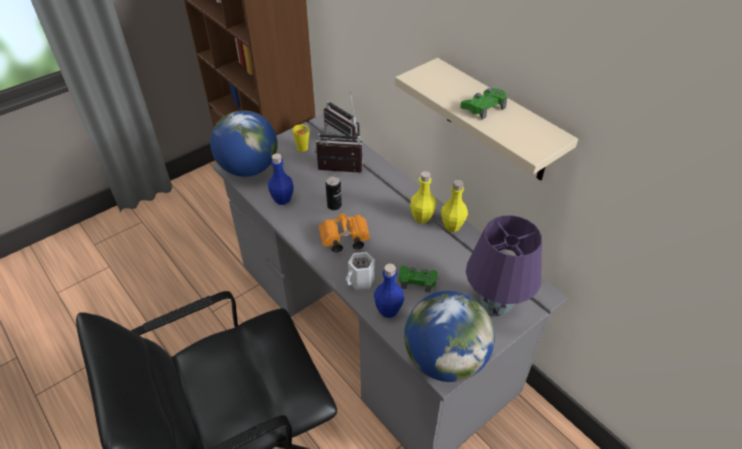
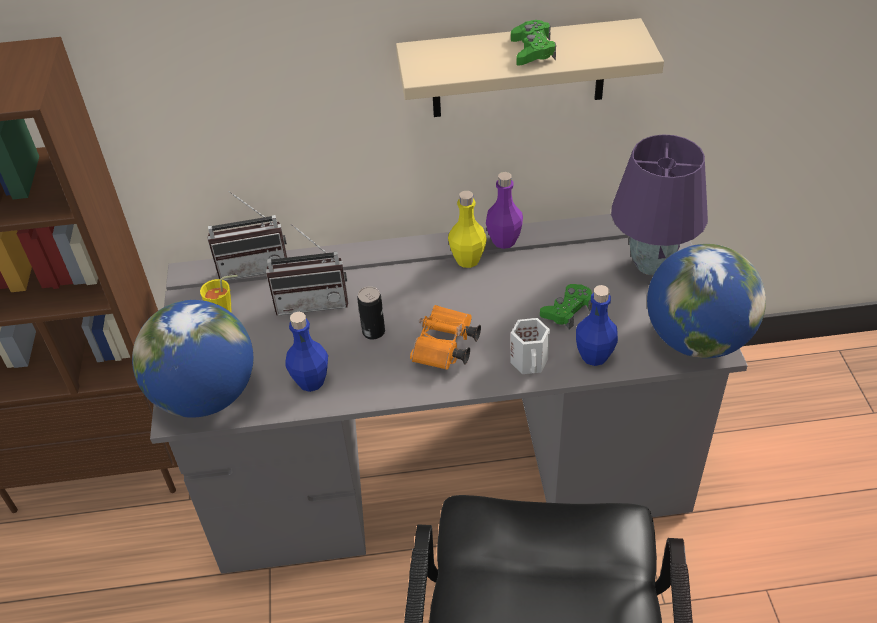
camera: 55 degrees left, 0 degrees up
(339, 172) = (312, 300): radio -> radio turned 135 degrees counterclockwise
(452, 226) = (504, 241): yellow bottle -> purple bottle

